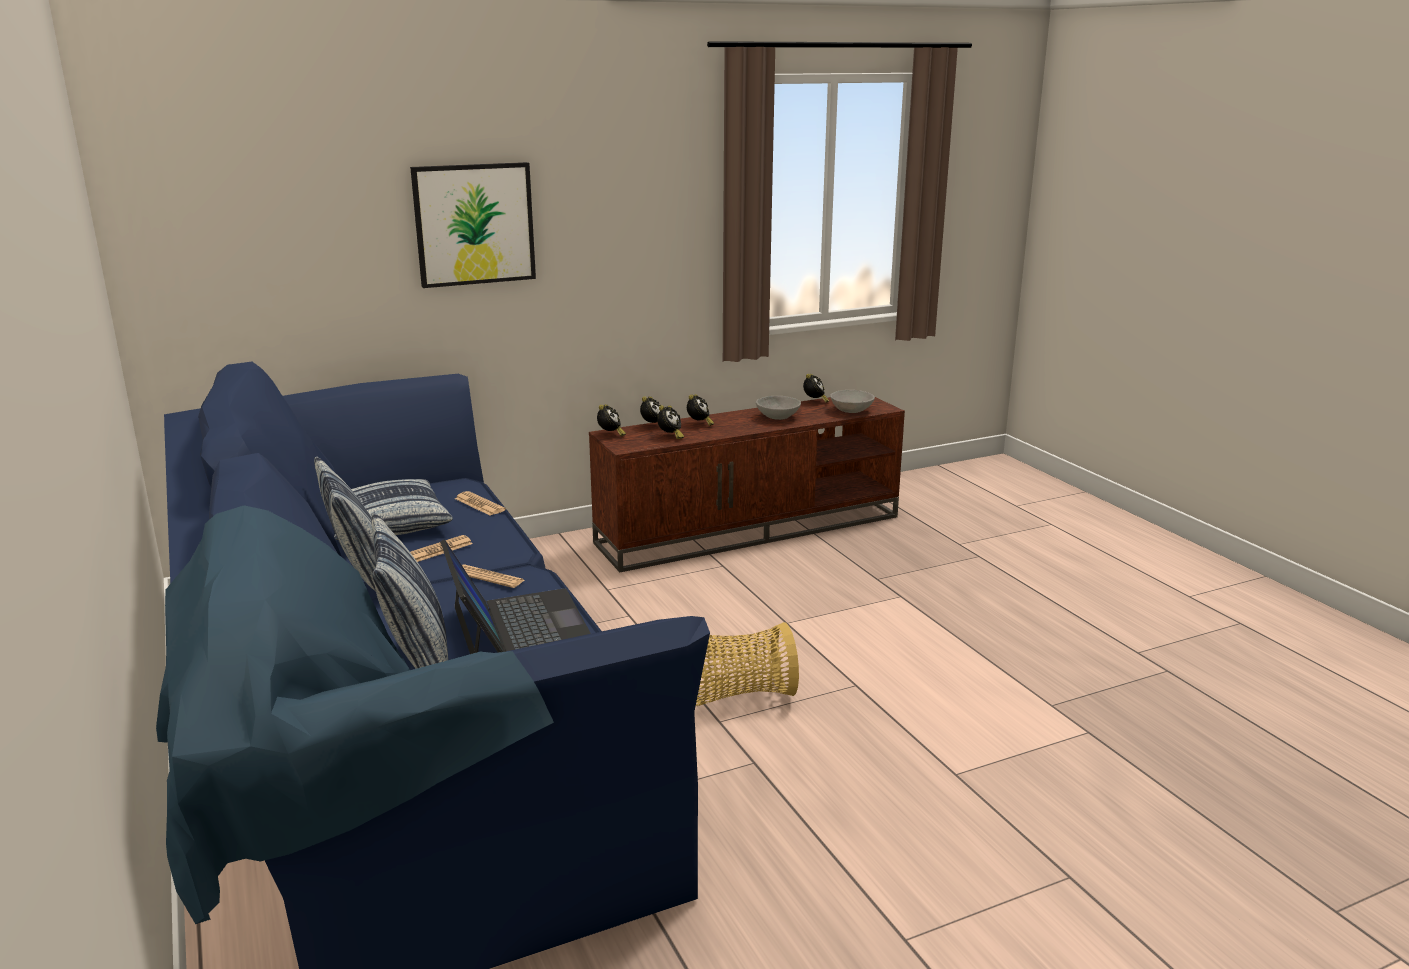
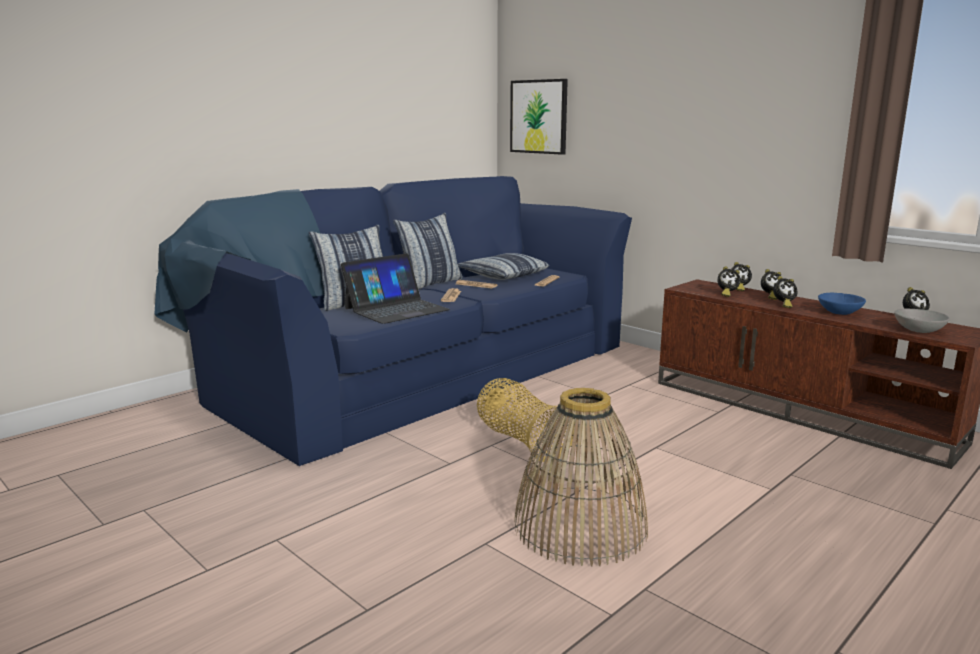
camera: 70 degrees right, 5 degrees down
(474, 224) = (663, 113): picture -> picture (539, 116)
(610, 435) = (700, 283): alarm clock -> alarm clock (783, 305)
(778, 417) = (840, 312): grey bowl -> blue bowl
(939, 710) = (580, 527): none -> basket

